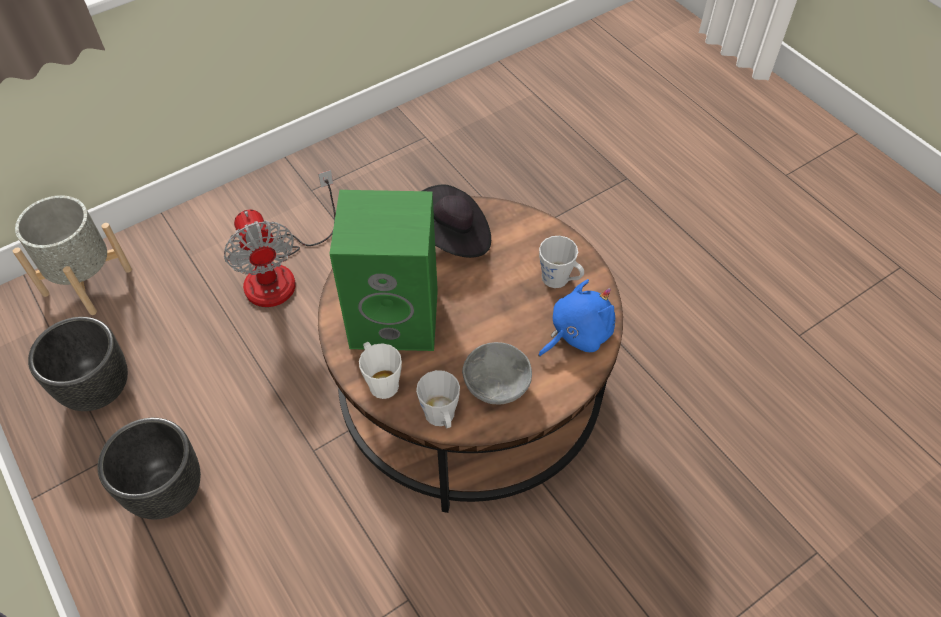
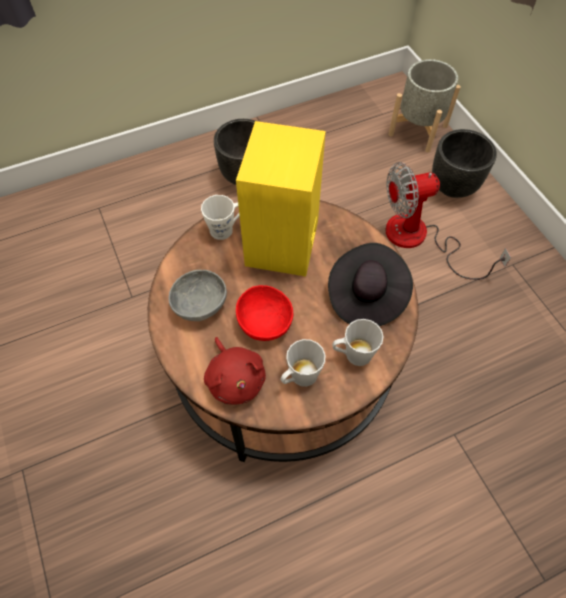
camera: 100 degrees right, 5 degrees up
(98, 389) = (327, 140): black planter -> black planter (452, 186)
(397, 317) = (283, 245): green speaker -> yellow speaker
(441, 418) = (182, 263): grey mug -> grey mug (353, 354)
(503, 318) = (265, 321): none -> red bowl
(577, 333) = (235, 378): blue plush toy -> red plush toy

